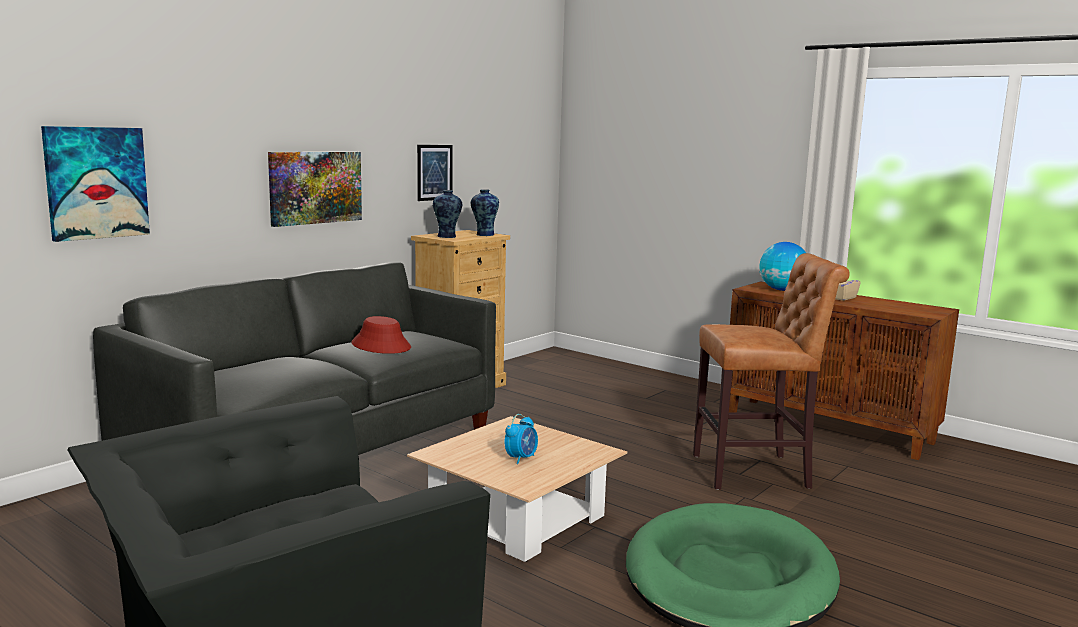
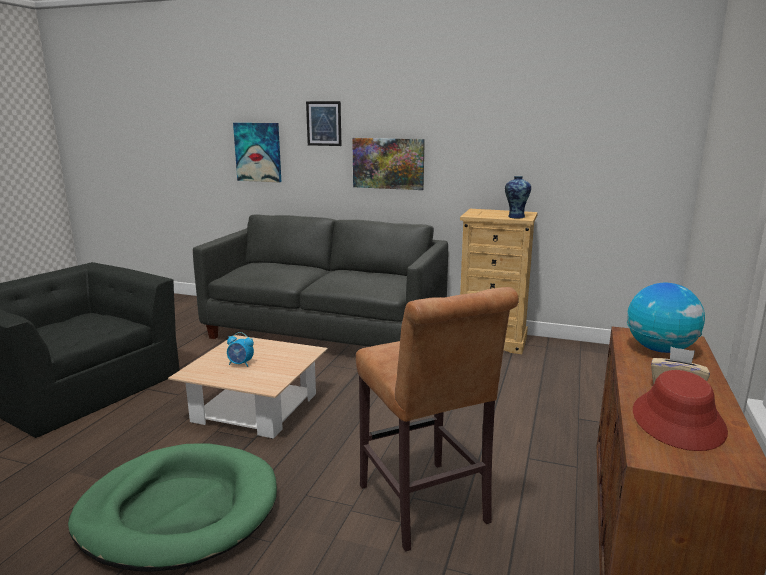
camera: 70 degrees right, 5 degrees up
(381, 346) = (351, 277): red hat -> red hat (678, 421)
(434, 172) = (504, 158): picture -> picture (324, 123)
(447, 237) = (481, 213): vase -> none

